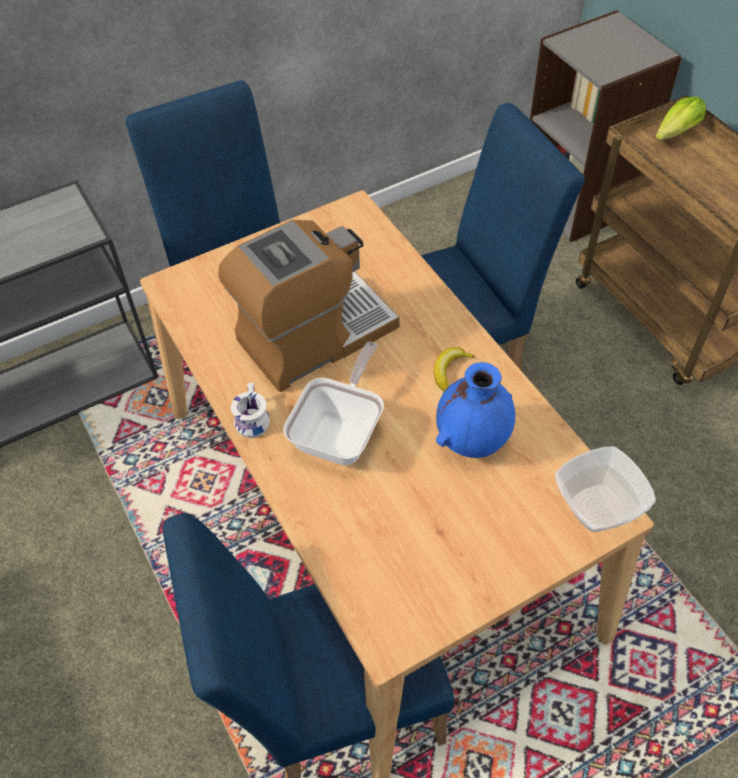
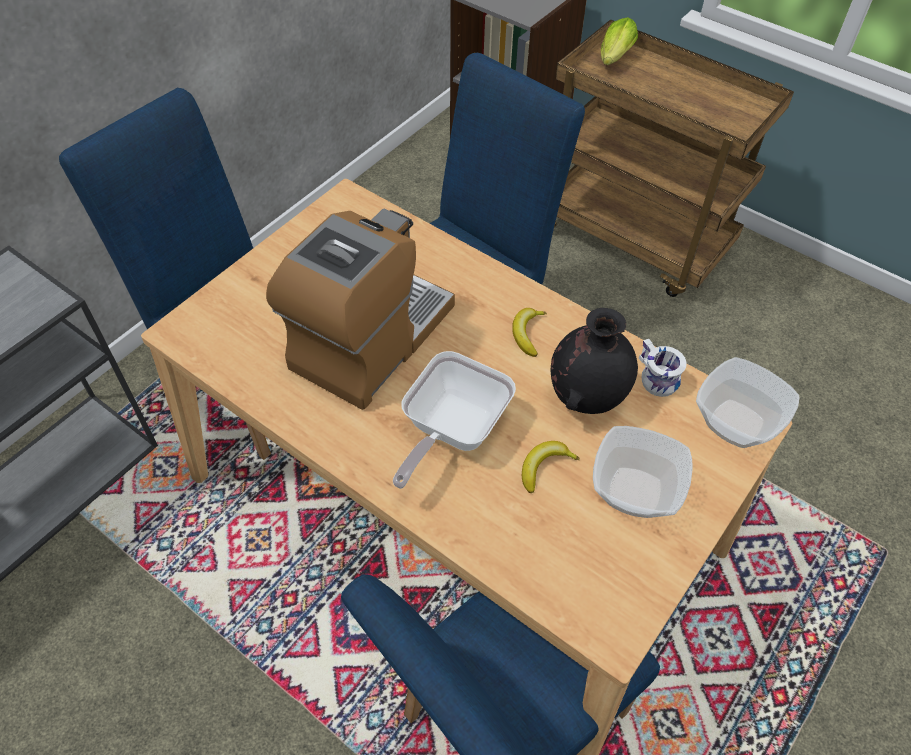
camera: 25 degrees left, 0 degrees up
(250, 419) = (345, 449): white mug -> white mug (653, 378)
(341, 432) = (451, 431): frying pan -> frying pan turned 150 degrees counterclockwise
(404, 488) = (544, 467): none -> banana
(470, 537) = (635, 493): none -> bowl
(472, 442) = (586, 398): blue vase -> black vase

